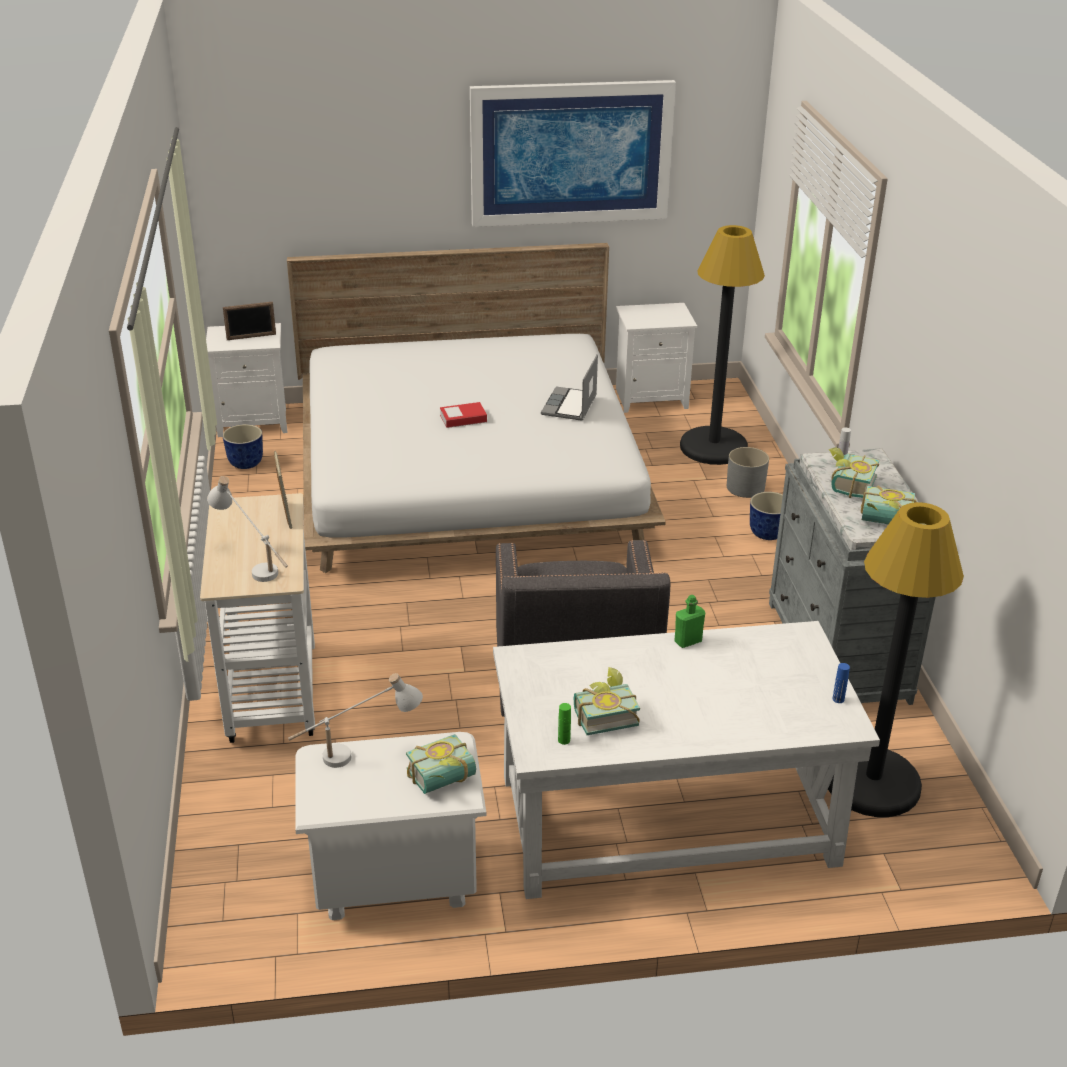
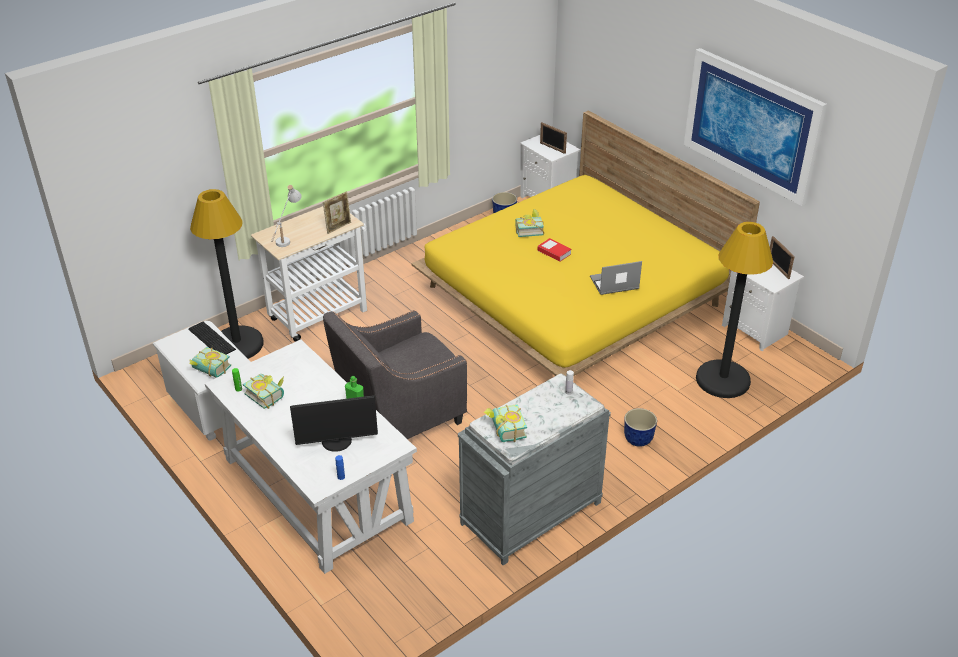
camera: 60 degrees right, 5 degrees up
(358, 755) = (212, 338): white table lamp -> keyboard
(469, 477) = (573, 295): white bed -> yellow bed
(657, 308) = (778, 268): none -> picture frame
(745, 487) = (686, 411): grey planter -> none
(761, 682) = (337, 442): none -> monitor
(847, 485) = (537, 403): book -> book (528, 230)
(872, 783) = (408, 566): black floor lamp -> black floor lamp (237, 344)

